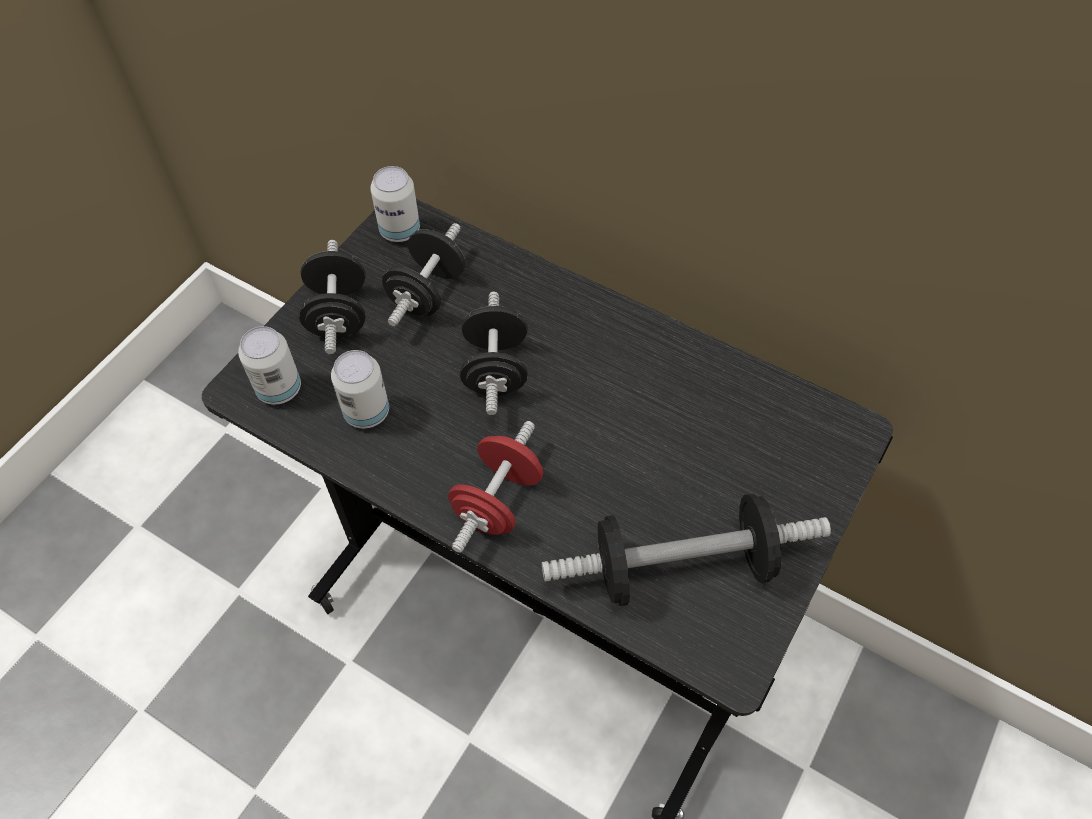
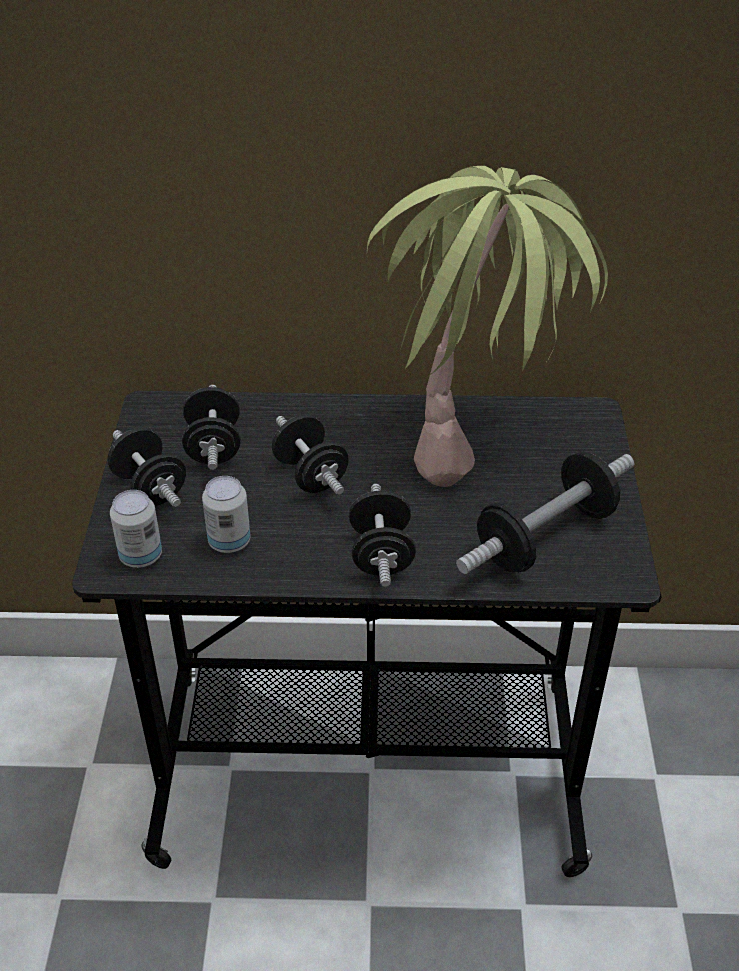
camera: 30 degrees left, 15 degrees down
(400, 230) = (156, 415): can -> none
(497, 501) = (381, 555): red dumbbell -> black dumbbell
(697, 401) = (476, 437): none -> potted plant

